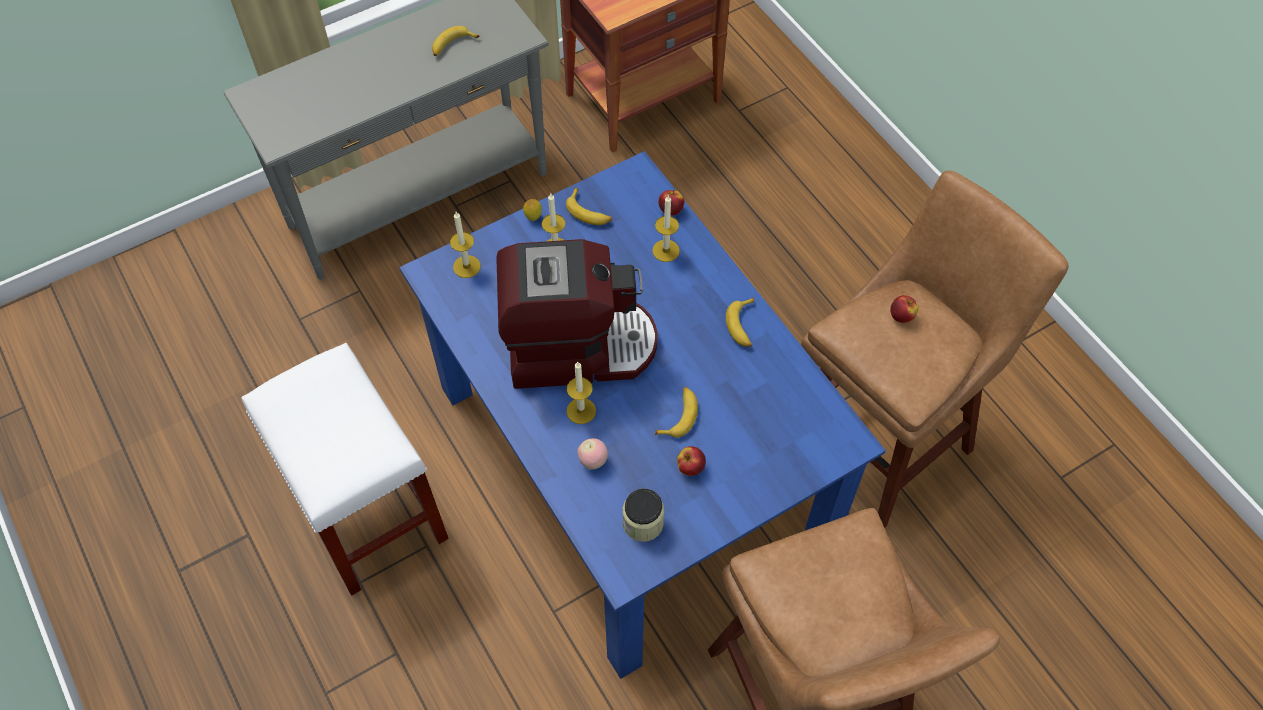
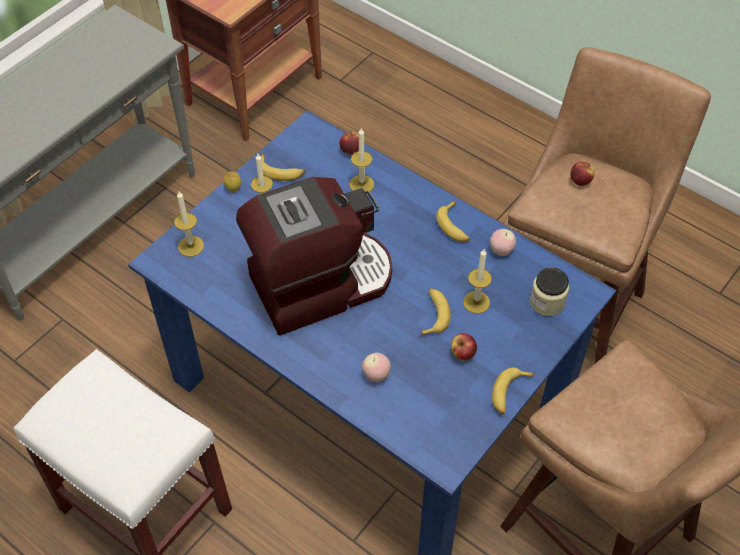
camera: 20 degrees left, 5 degrees down
(452, 45) = (98, 68): banana -> banana (509, 393)
(581, 411) = (347, 336): candle -> candle (476, 302)
(643, 523) = (443, 413): jar -> jar (547, 302)
(781, 368) = (501, 251): none -> apple

